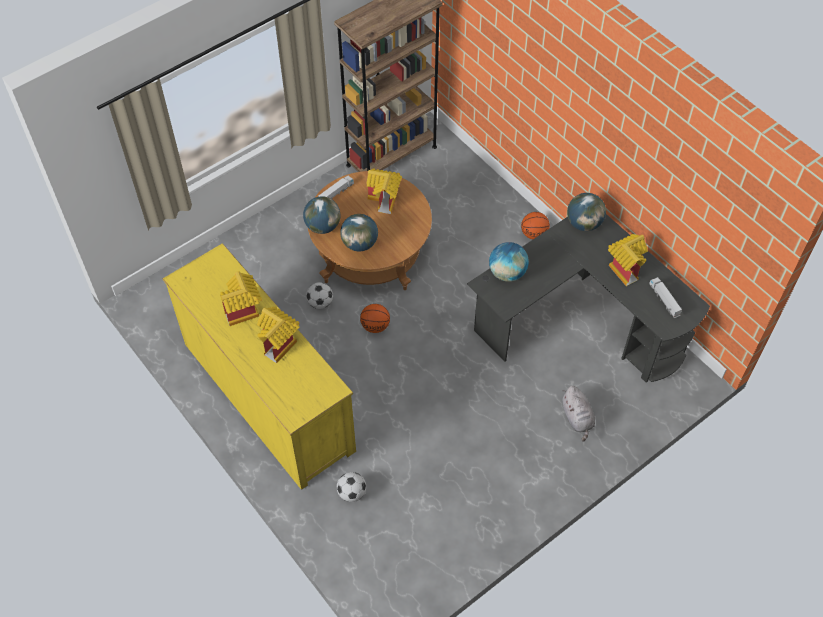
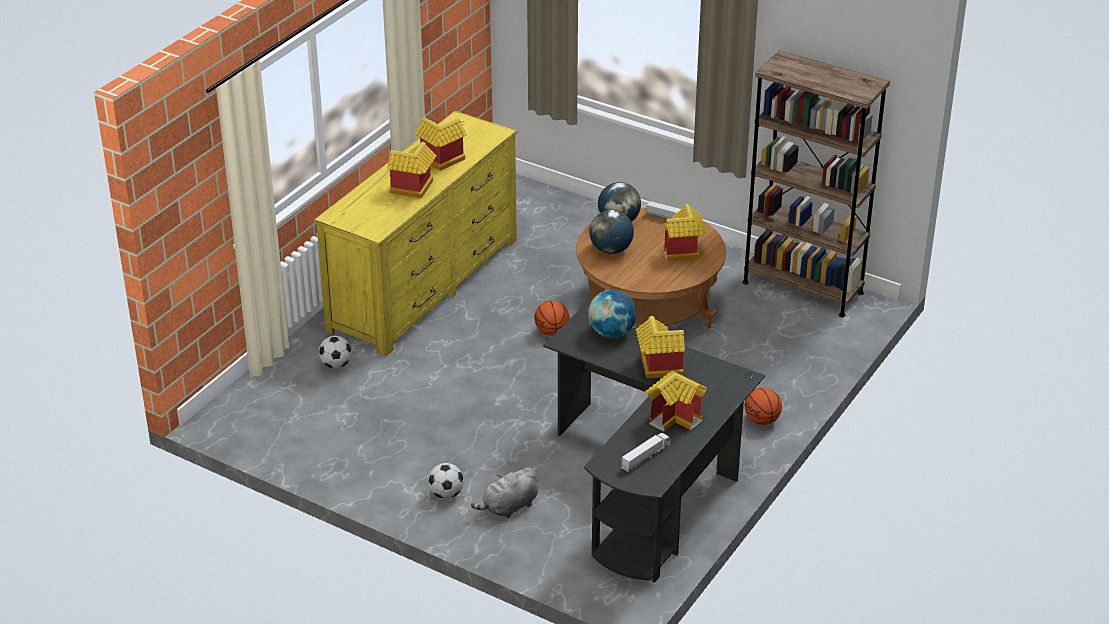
camera: 70 degrees right, 20 degrees down
(320, 303) = (560, 288): football -> football (446, 494)
(561, 260) = (656, 368): none -> toy house
(583, 223) = (723, 374): globe -> none

